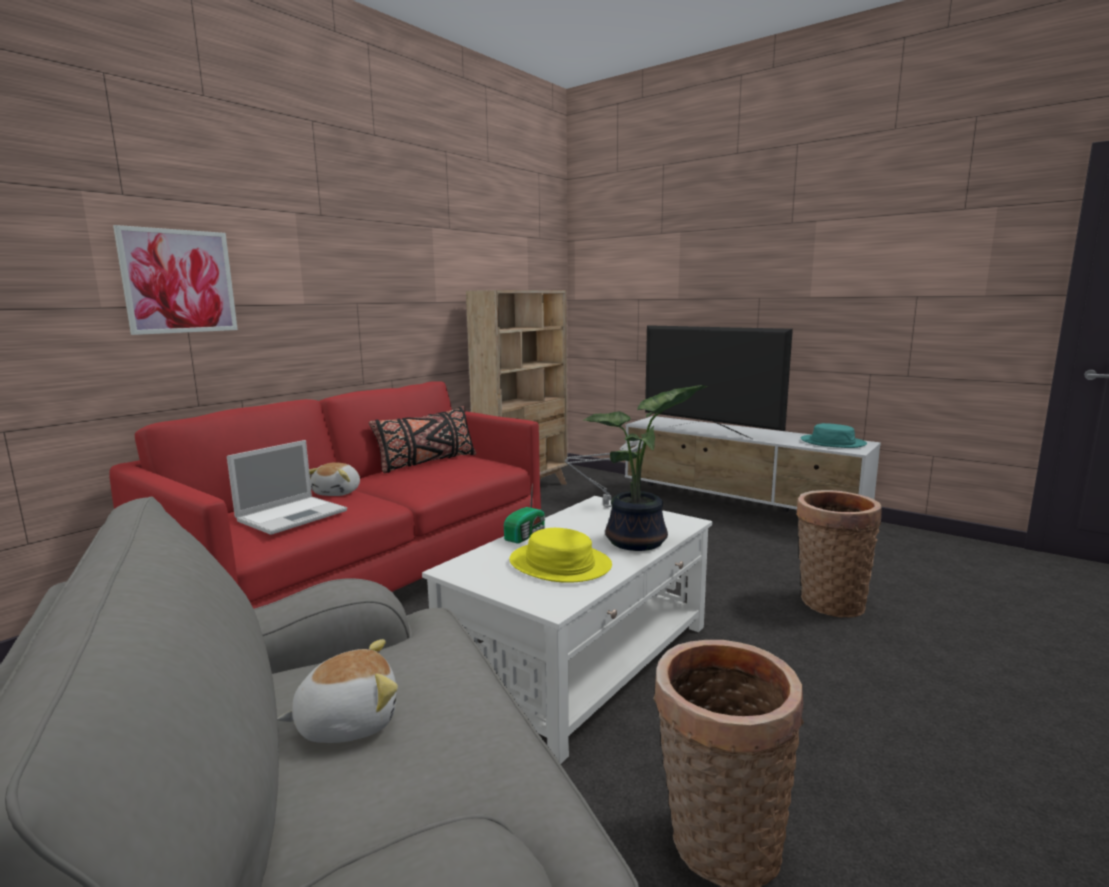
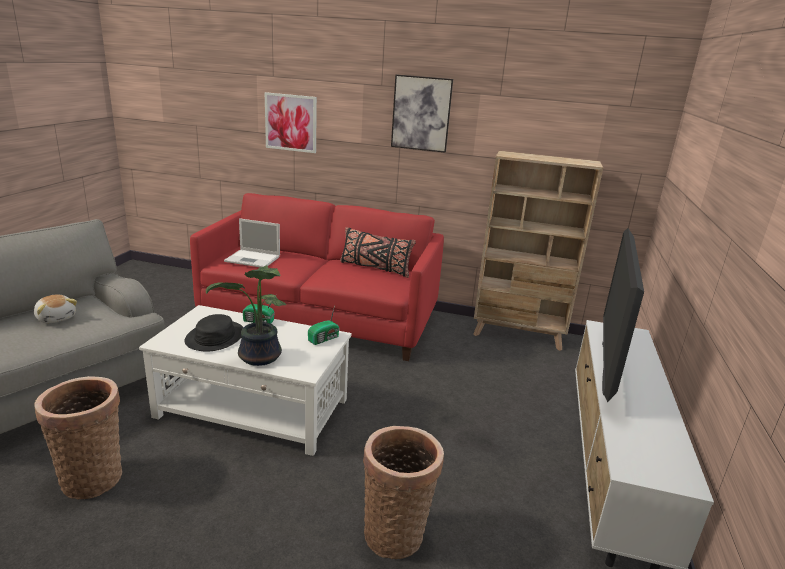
camera: 65 degrees right, 10 degrees up
(338, 492) = (299, 260): plush toy -> none
(378, 253) = (421, 113): none -> picture
(559, 564) = (215, 337): yellow hat -> black hat
(604, 507) = (324, 339): grey table lamp -> radio
(832, 442) = (655, 454): turquoise hat -> none

